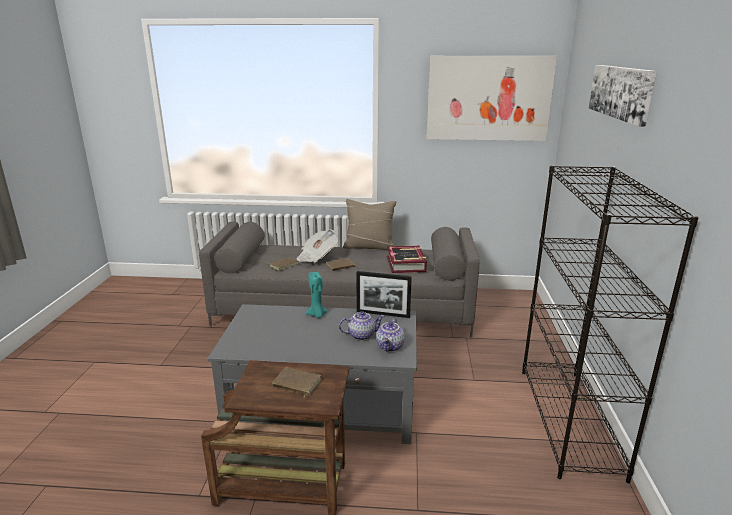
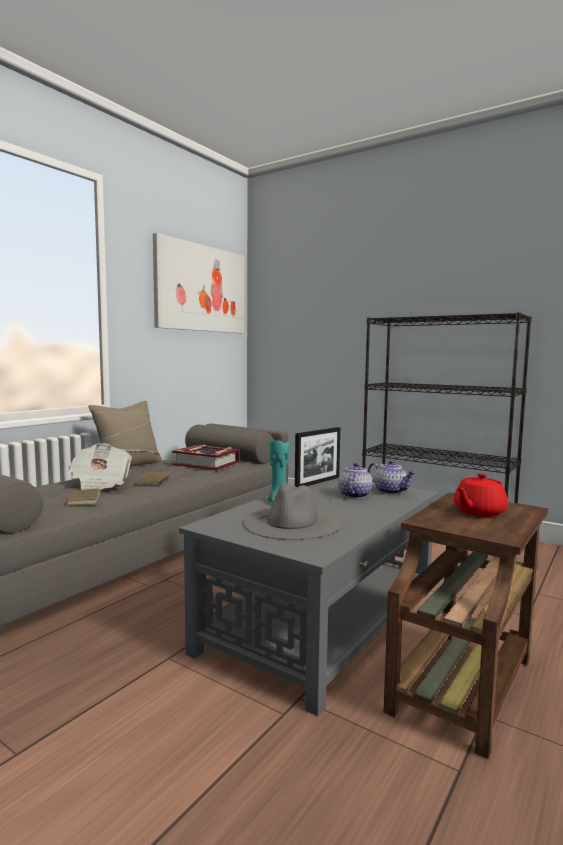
camera: 60 degrees left, 15 degrees down
(276, 330) = (292, 522): none -> grey hat
(296, 384) = (478, 512): brown book -> red teapot
(621, 92) = (373, 266): picture -> none

